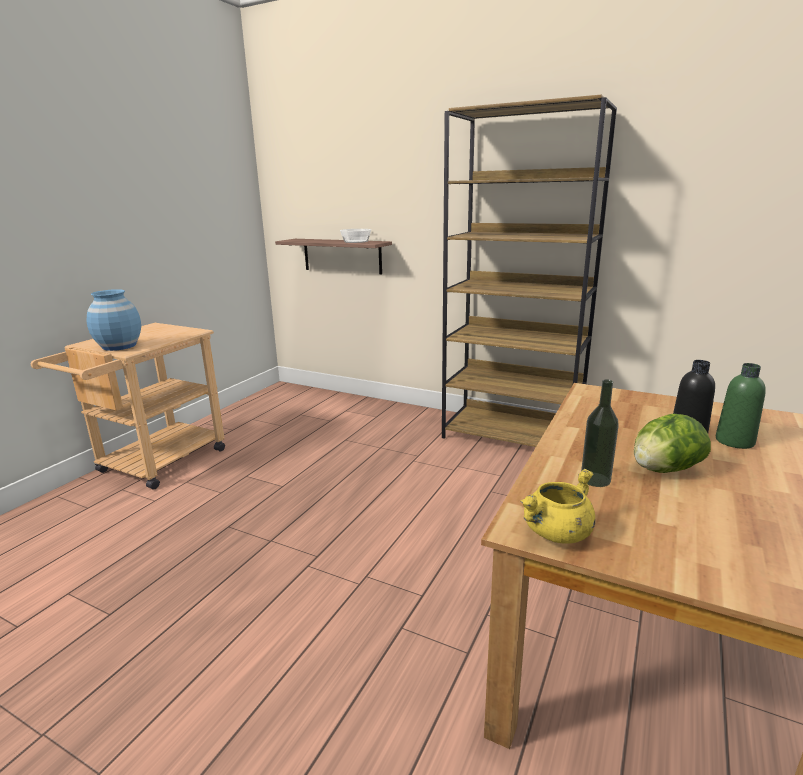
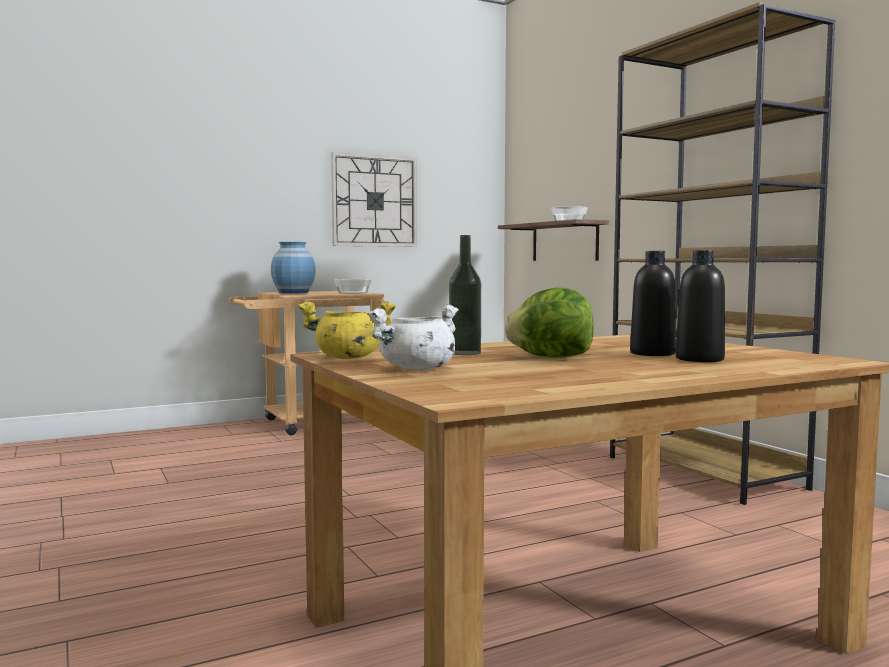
camera: 35 degrees right, 15 degrees down
(156, 226) = (374, 201): none -> wall clock
(179, 333) = (353, 293): none -> bowl
(672, 545) = (417, 369): none -> white cooking pot
(734, 441) = (699, 359): green bottle -> black bottle

